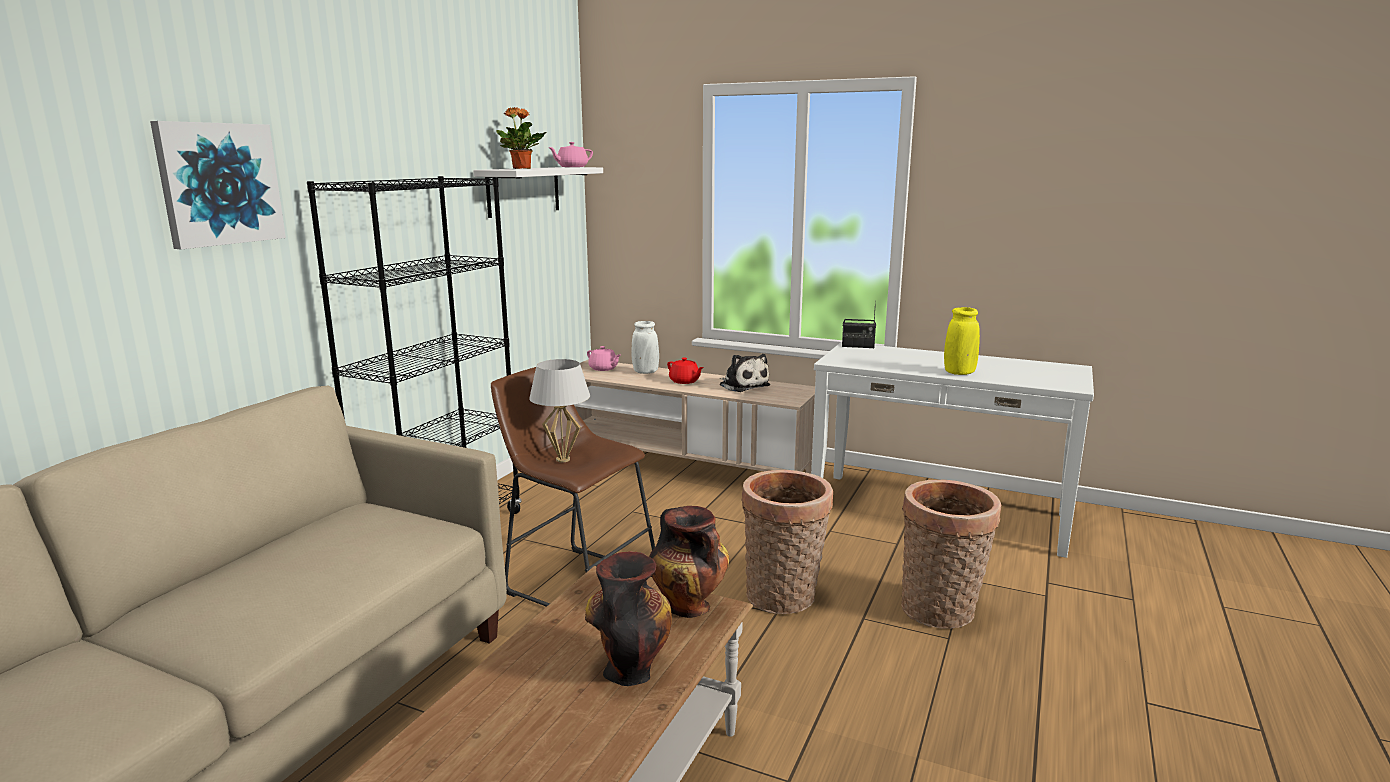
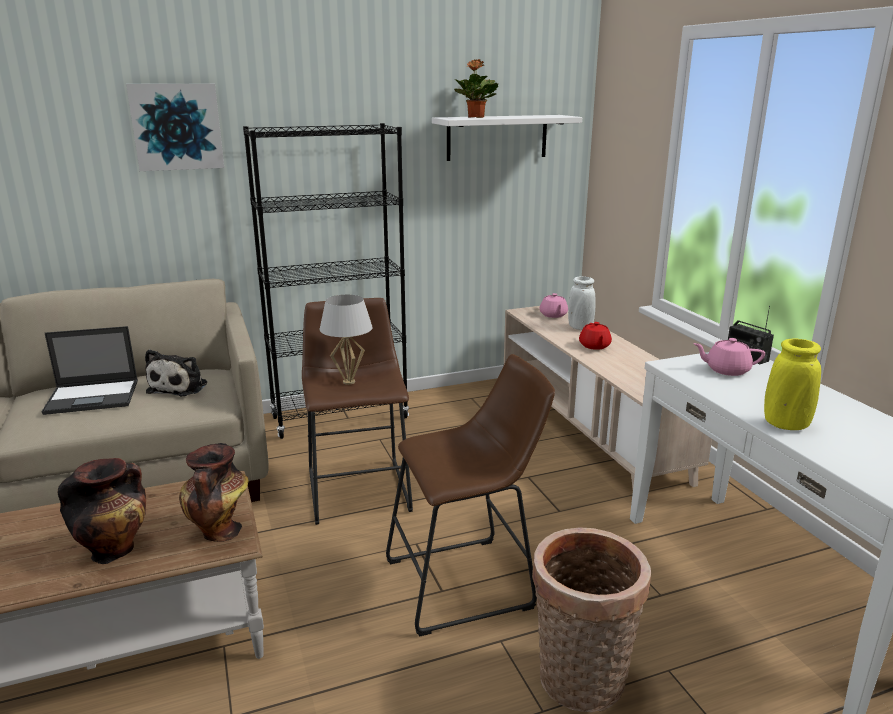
camera: 45 degrees right, 5 degrees up
(274, 576) = (94, 397): none -> laptop
(571, 167) = (551, 115): pink teapot -> pink teapot (726, 370)
(743, 385) = (639, 366): plush toy -> plush toy (180, 387)
(783, 599) = (467, 583): basket -> brown stool

